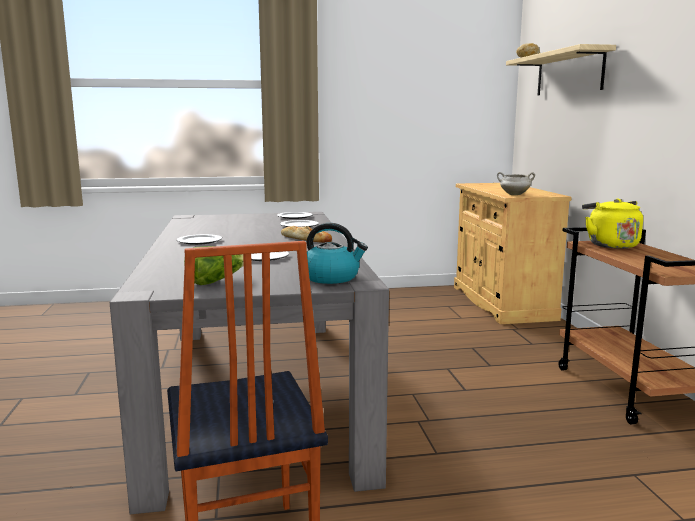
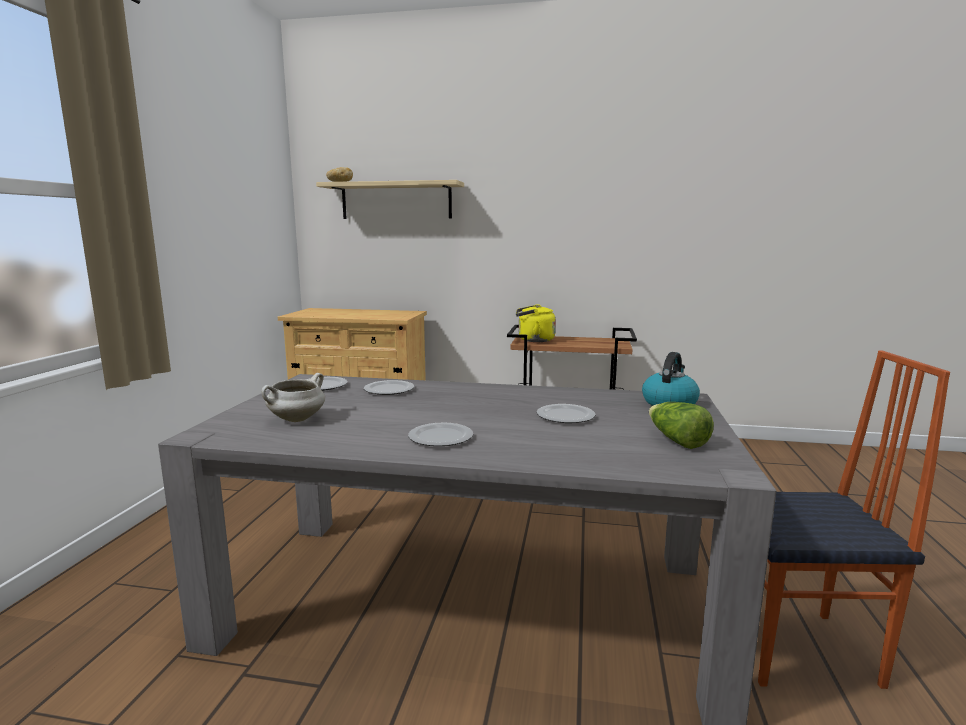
camera: 70 degrees left, 0 degrees up
(305, 239) = (478, 395): bread -> none
(514, 195) = (394, 316): white cooking pot -> white cooking pot (296, 420)

